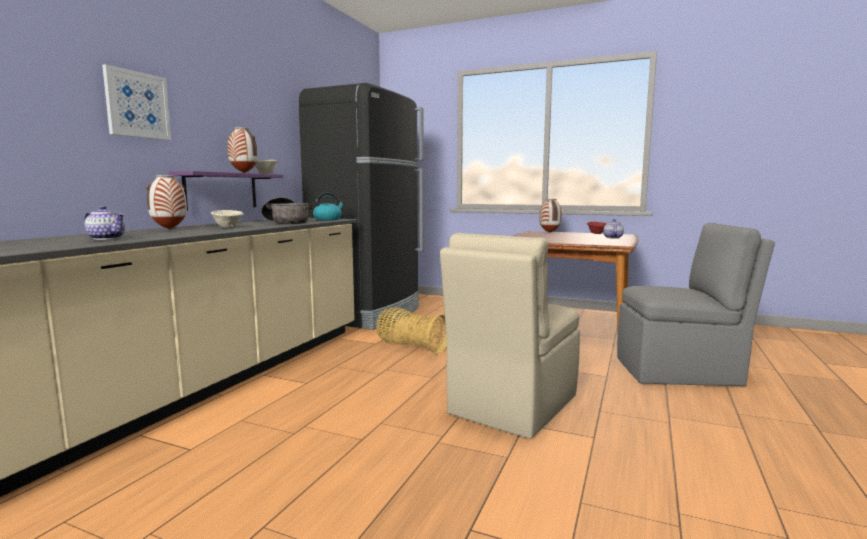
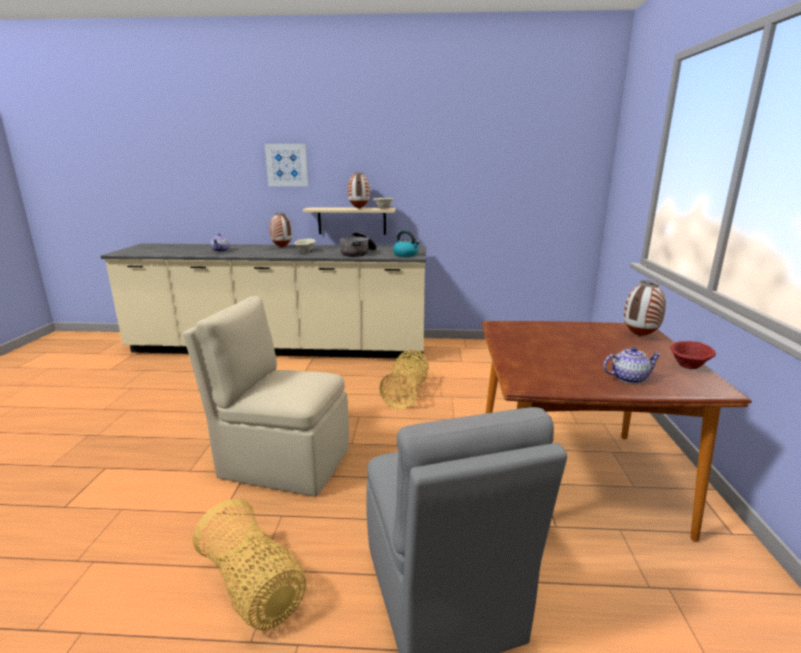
camera: 70 degrees right, 10 degrees up
(221, 191) = (352, 221): purple shelf -> beige shelf
(368, 314) = (487, 355): black fridge -> none
(691, 425) = (253, 588): none -> basket

